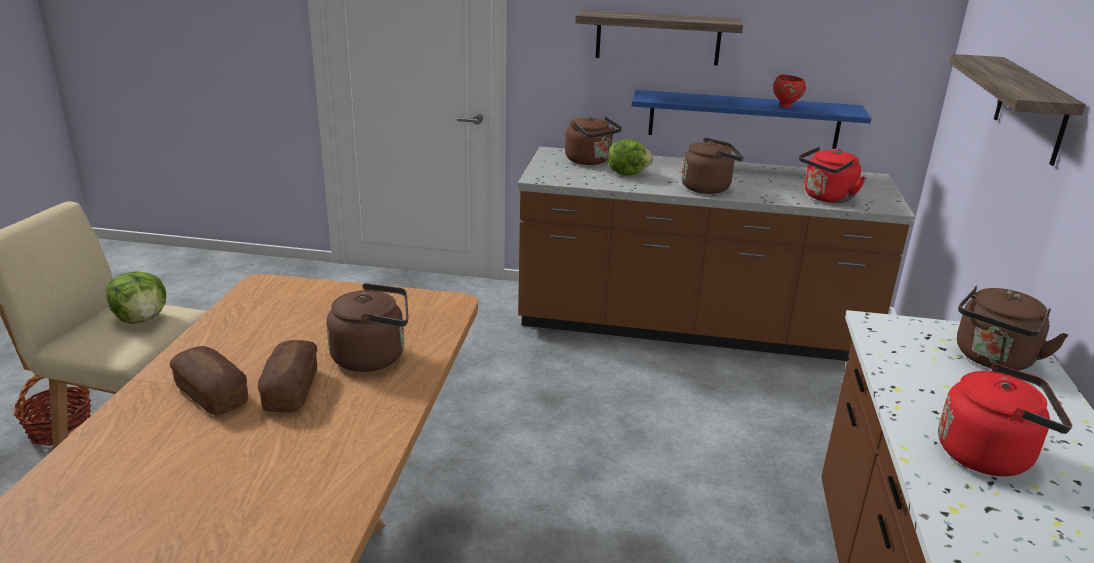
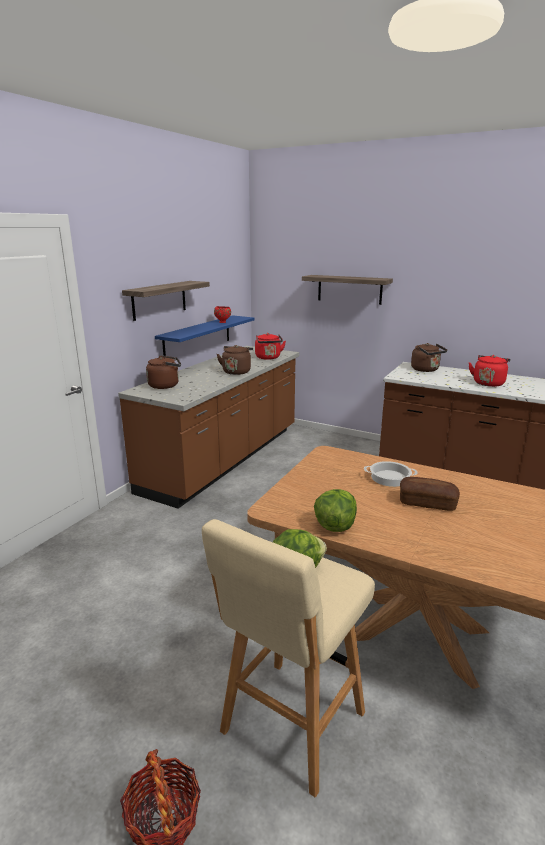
camera: 70 degrees left, 5 degrees down
(211, 394) = (432, 529): bread -> none
(373, 357) = (390, 477): brown kettle -> cooking pot
(627, 173) = (197, 381): lettuce -> lettuce (334, 526)

